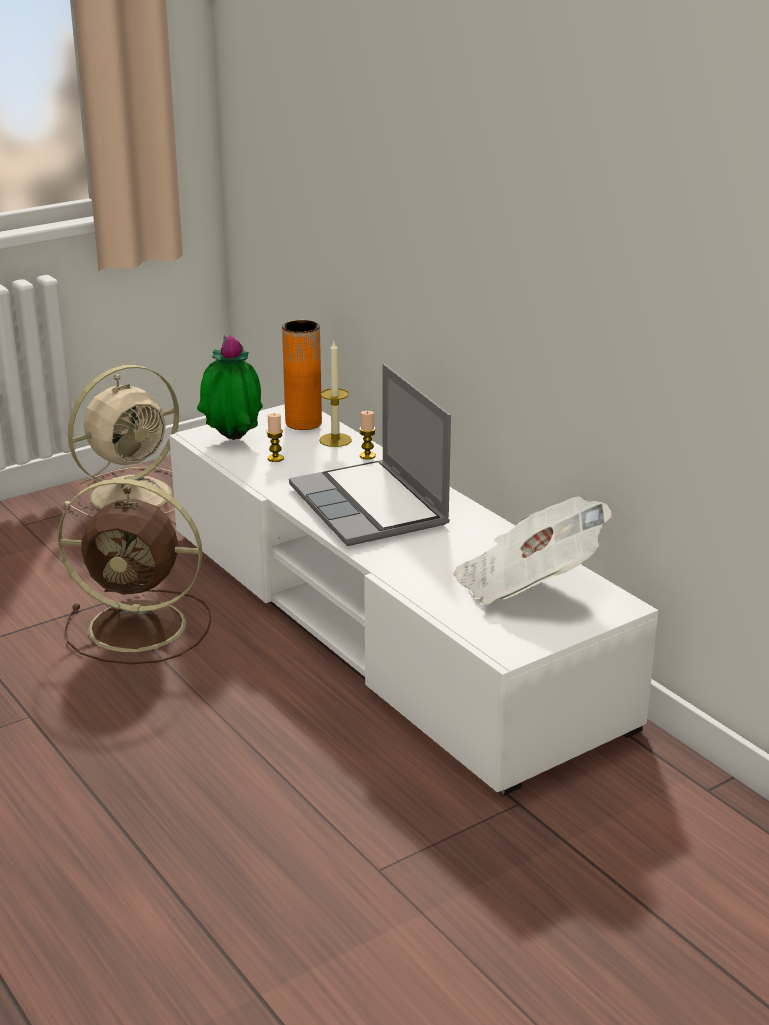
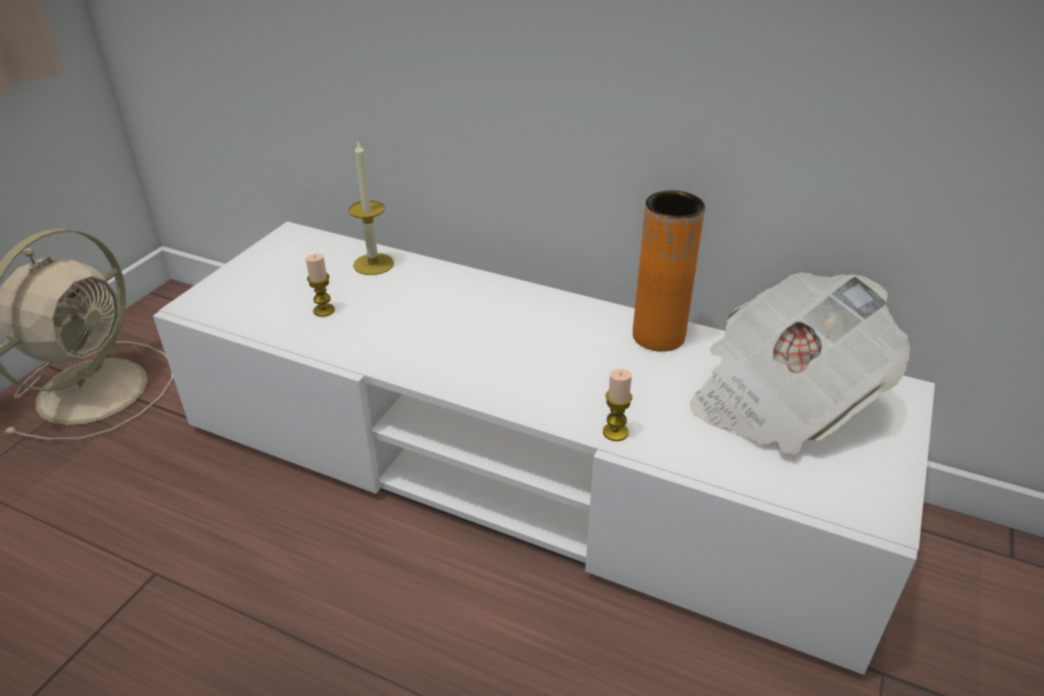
camera: 30 degrees left, 10 degrees up
(142, 627) = (235, 593): brown fan -> none
(232, 442) = (248, 302): potted plant -> none
(303, 423) = (315, 251): orange vase -> orange vase (658, 336)
(367, 456) = (429, 275): candle -> candle (615, 432)
(371, 507) = (501, 345): laptop -> none

